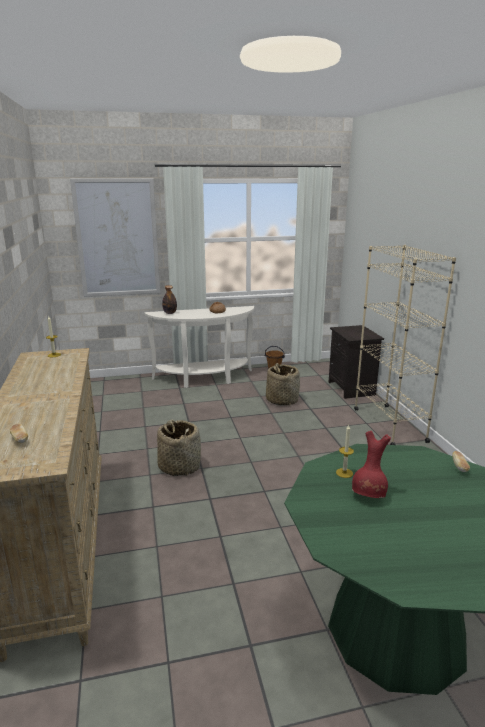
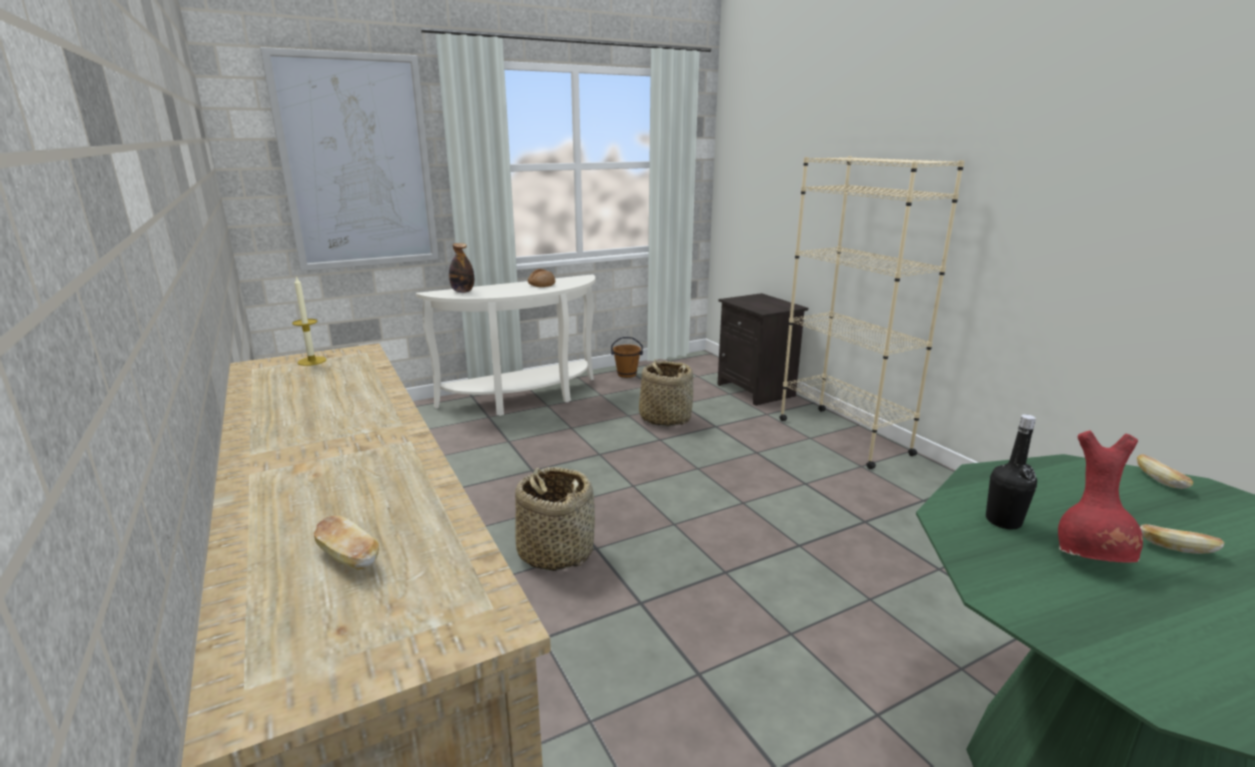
camera: 15 degrees left, 0 degrees up
(344, 473) = (1003, 521): candle -> black bottle
(419, 498) = (1176, 549): none -> bread

